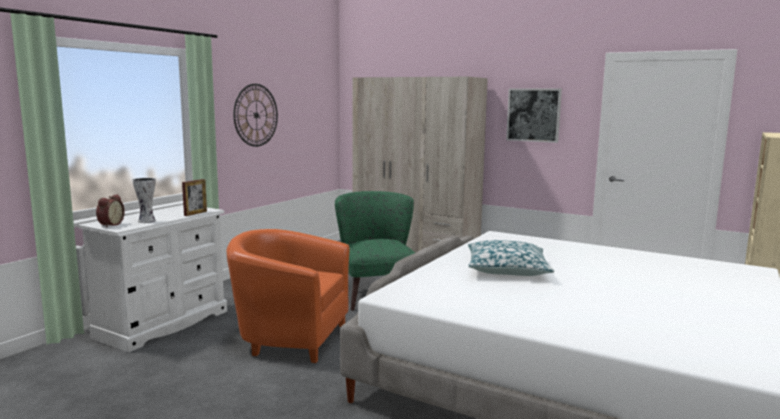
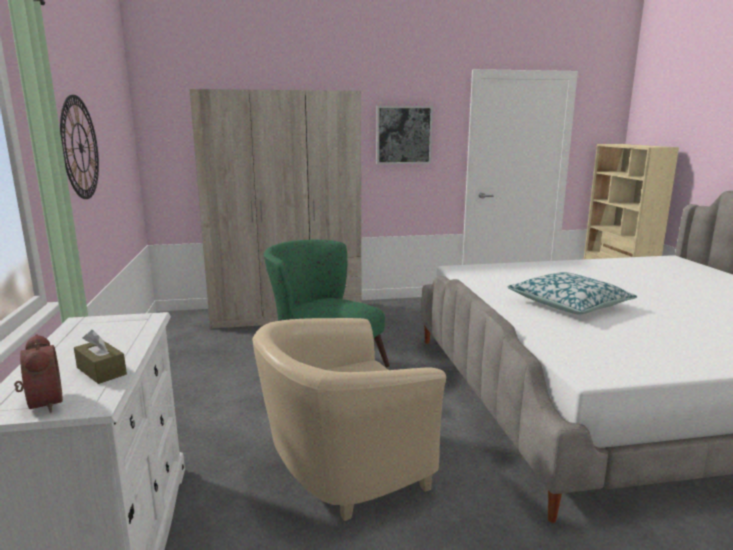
camera: 40 degrees left, 5 degrees up
(147, 221) = (101, 371): vase -> brown tissue box
(195, 213) = (144, 330): picture frame -> none
(290, 338) = (341, 470): orange armchair -> beige armchair

